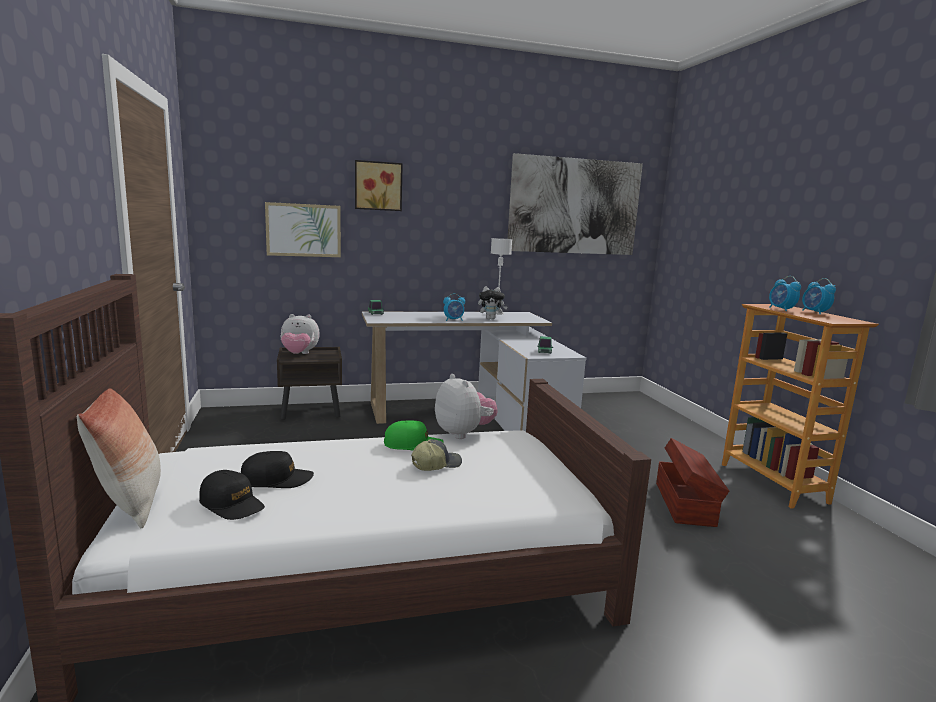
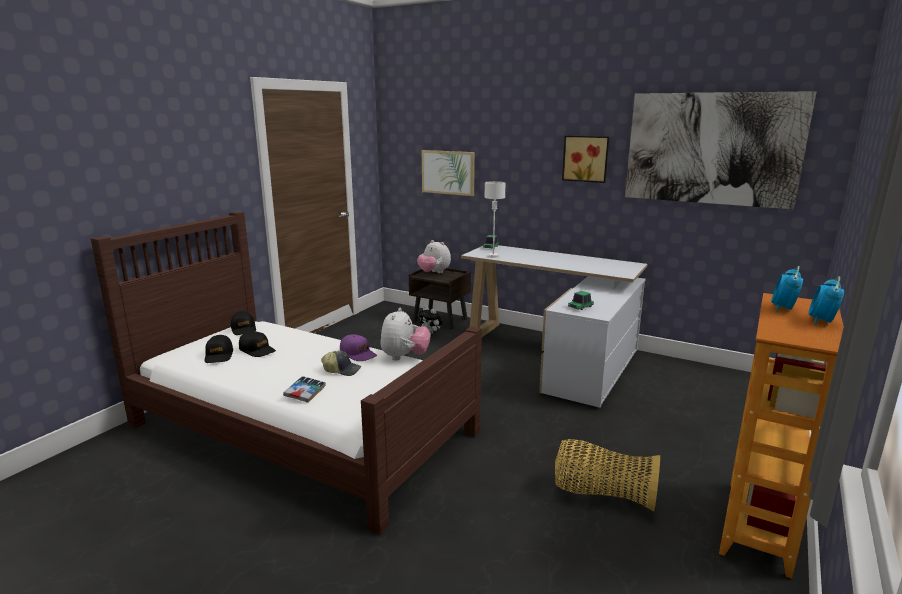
camera: 45 degrees right, 5 degrees up
(130, 501) = (196, 340): pillow -> none
(188, 463) = (244, 329): none -> black cap
(378, 186) = (504, 134): picture -> picture (586, 158)
(413, 445) = (358, 354): green cap -> purple cap
(454, 320) = (539, 262): alarm clock -> none
(454, 499) = (305, 393): none -> book
(491, 319) = (578, 265): plush toy -> plush toy (430, 333)
(497, 313) = (604, 261): white table lamp -> white table lamp (493, 256)
(685, 503) = (602, 494): brown storage box -> basket

